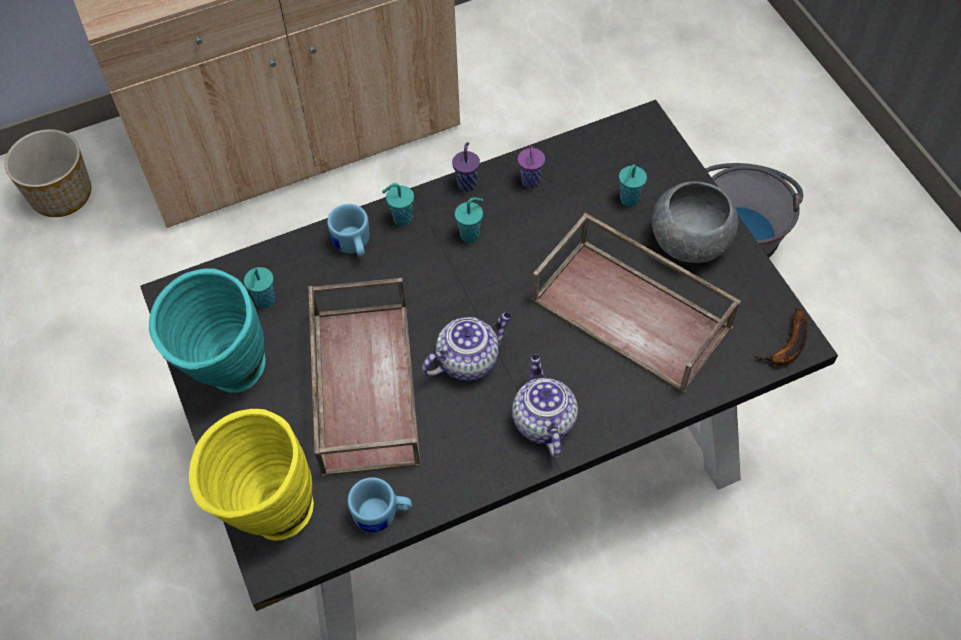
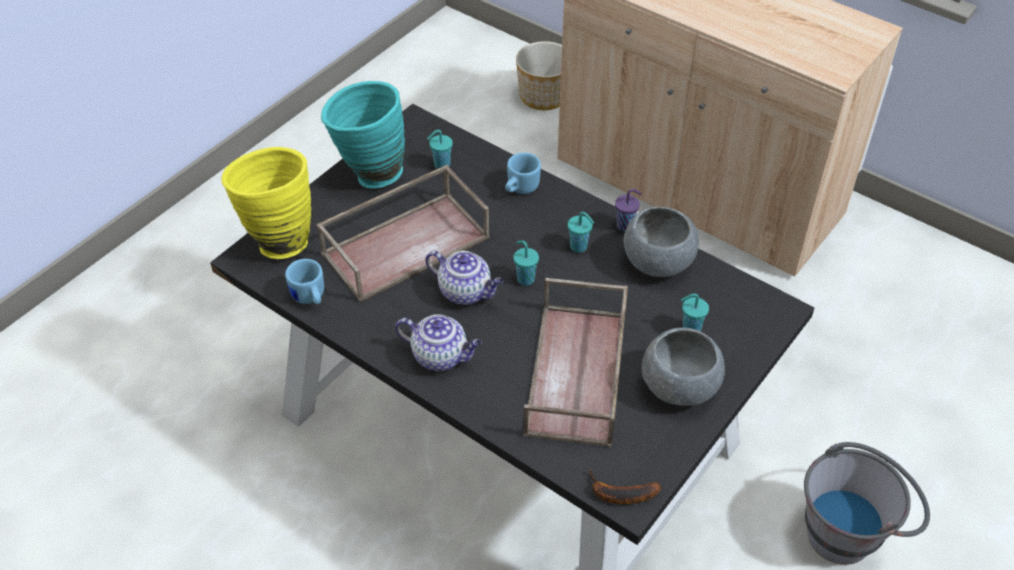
camera: 60 degrees right, 10 degrees down
(401, 219) = (563, 203): turquoise cup -> turquoise cup (525, 278)
(530, 182) = (657, 262): purple cup -> grey bowl
(542, 420) = (441, 356): teapot -> teapot turned 60 degrees clockwise

